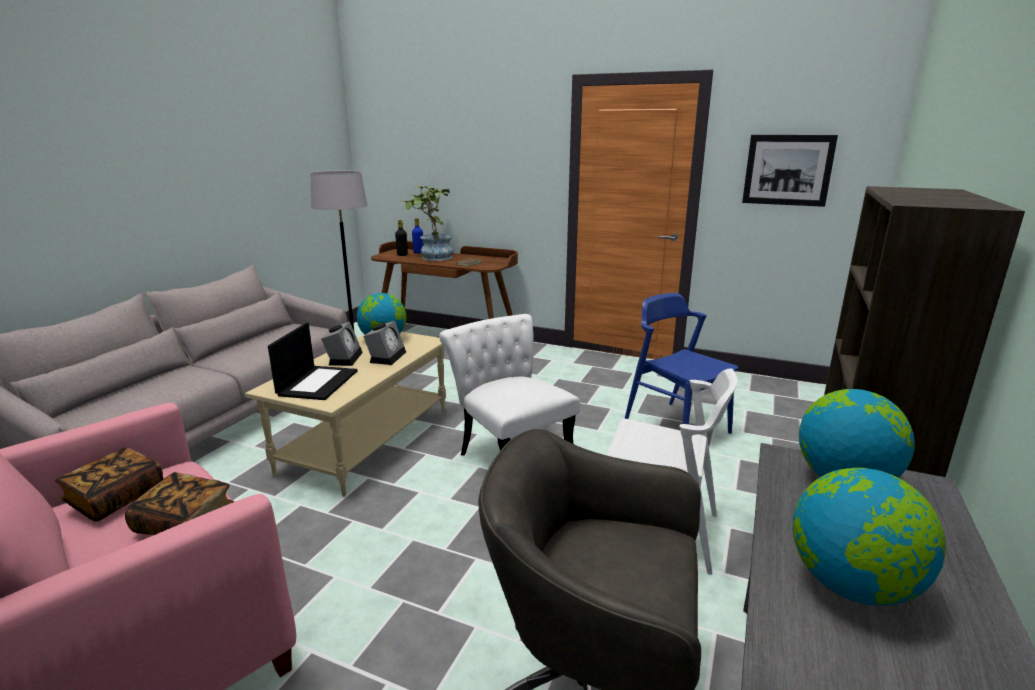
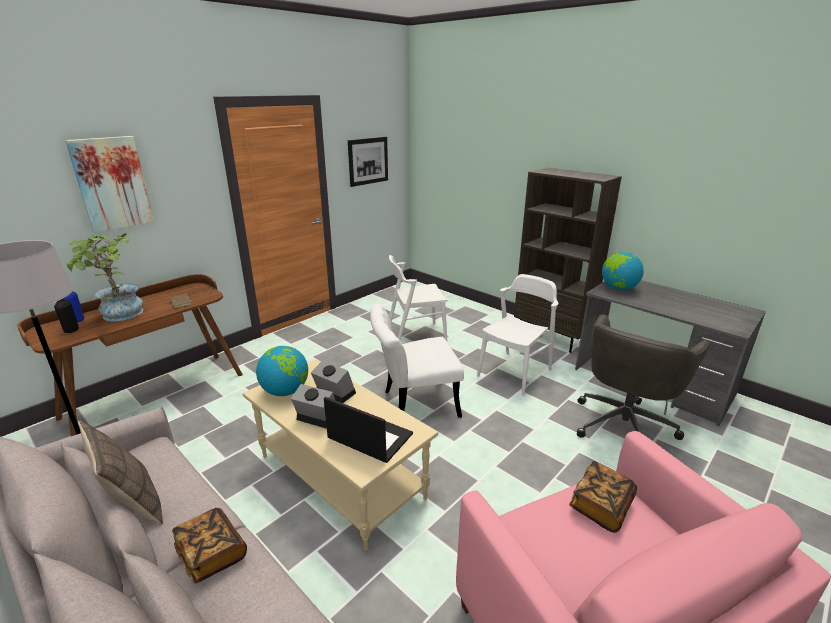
camera: 70 degrees left, 5 degrees up
(116, 498) = (561, 558): book -> book (212, 554)
(254, 340) = (133, 504): none -> pillow
(471, 151) = (112, 183): none -> picture
(676, 426) = (416, 335): blue chair -> white chair
(851, 586) = (683, 307): globe -> none

